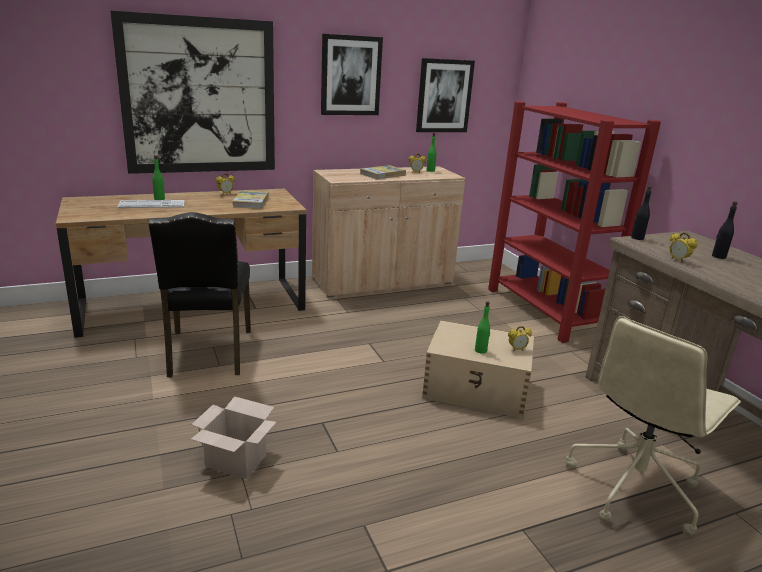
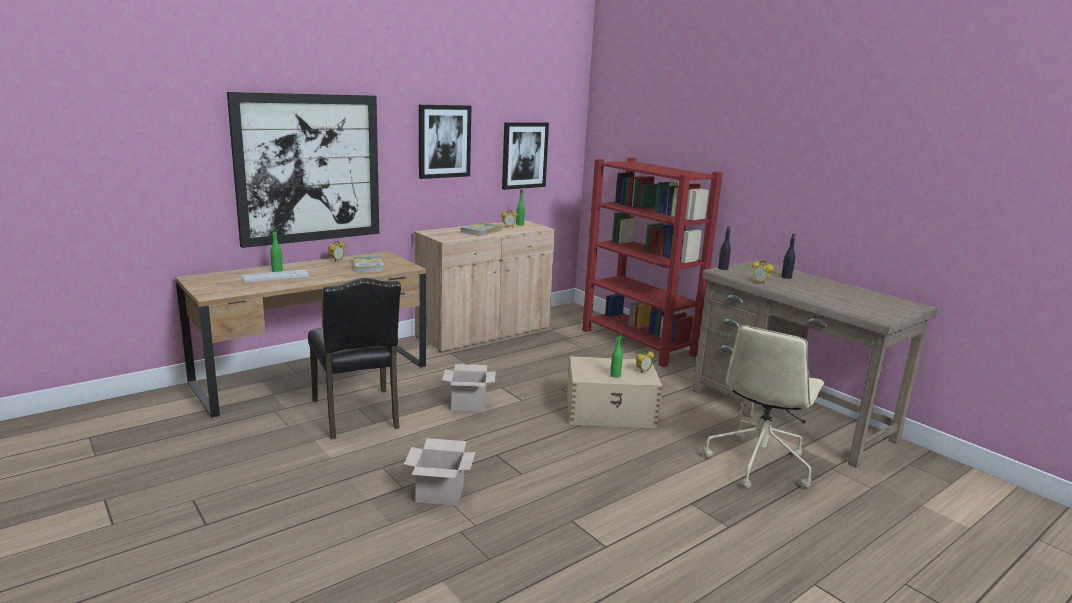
camera: 15 degrees left, 5 degrees down
(326, 358) = (469, 404): none -> cardboard box

